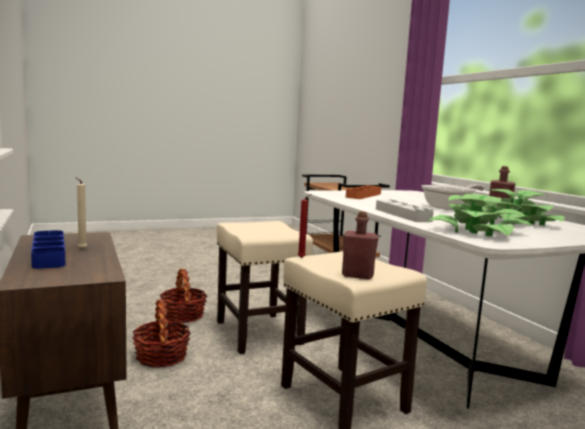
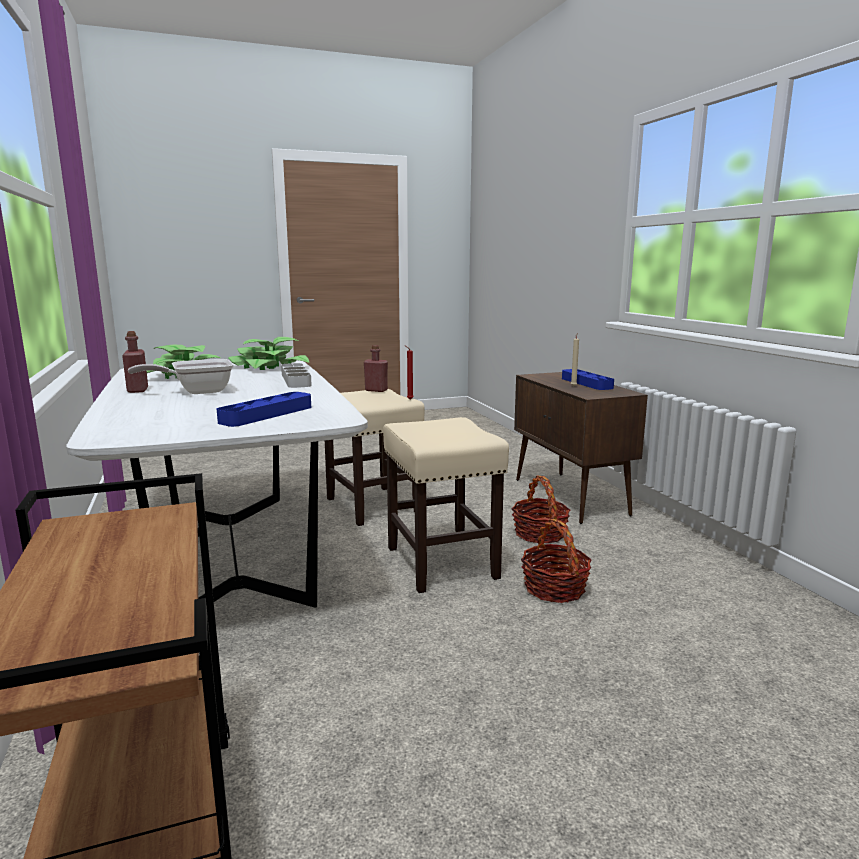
camera: 175 degrees left, 5 degrees up
(363, 195) = (267, 414): orange tray -> blue tray

